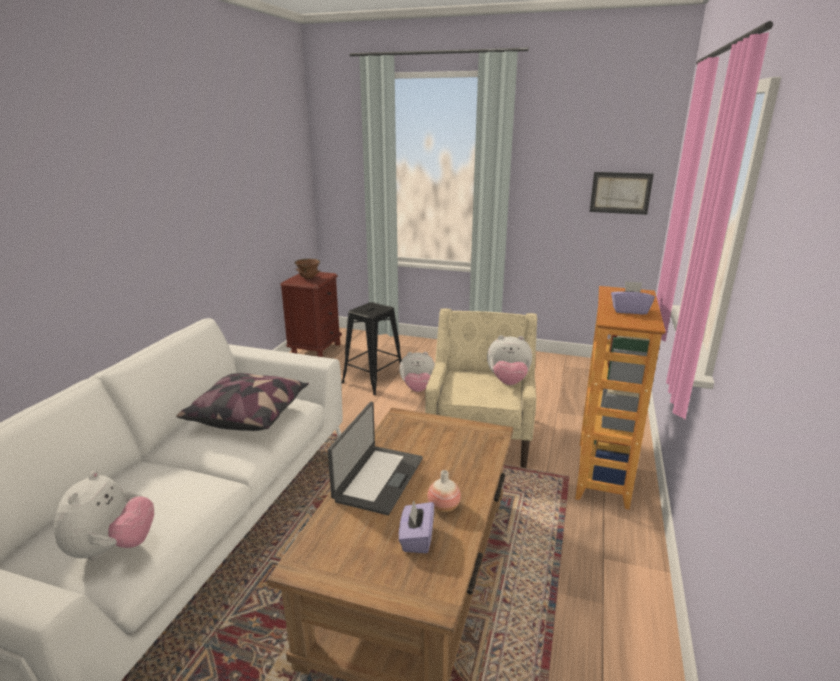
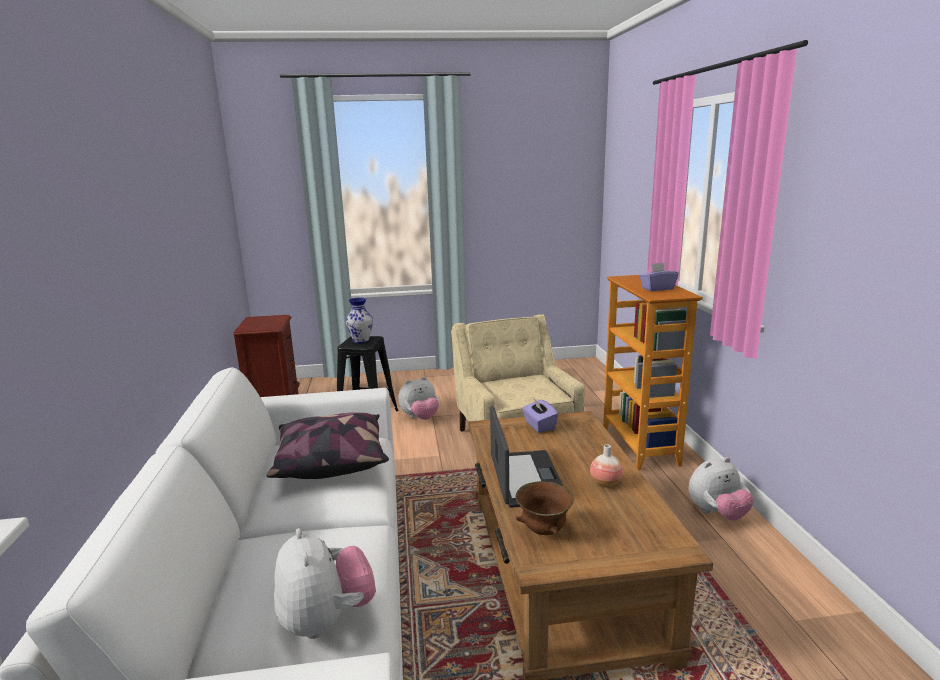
camera: 25 degrees left, 5 degrees down
(308, 278) = (262, 323): brown bowl -> brown bowl (543, 531)
(372, 308) = (361, 341): none -> vase
(416, 538) = (611, 512): purple tissue box -> purple tissue box (539, 425)
(508, 382) = (540, 381): plush toy -> plush toy (717, 514)
(620, 193) = (561, 202): picture -> none

